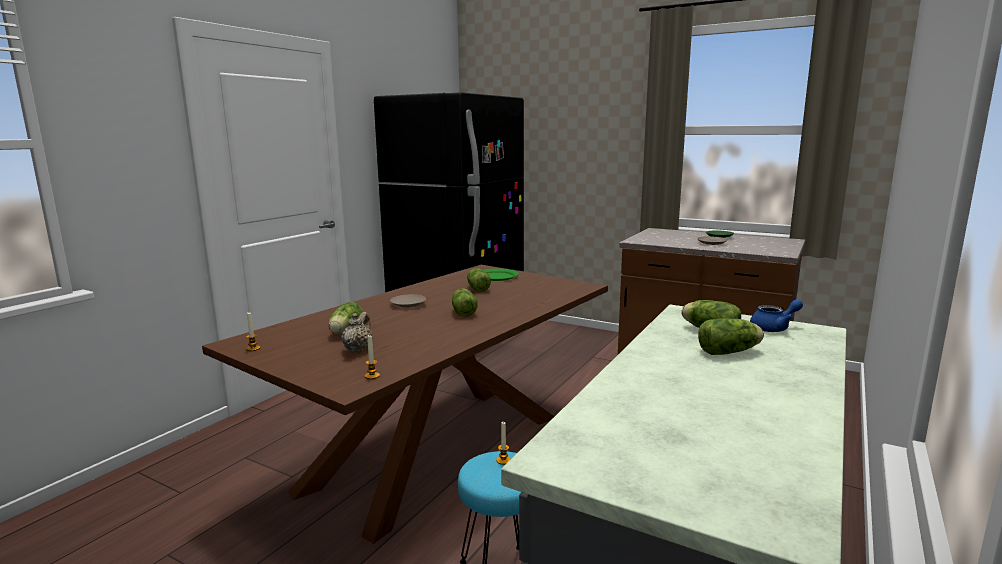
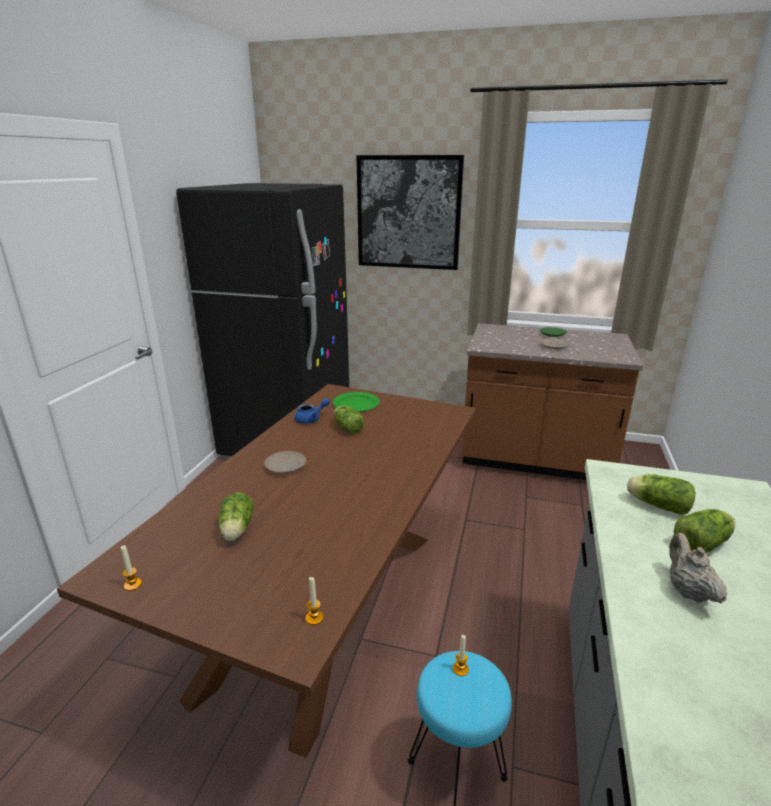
camera: 15 degrees left, 10 degrees up
(358, 349) = (270, 564): beige teapot -> beige teapot (687, 590)
(463, 312) = (354, 472): lettuce -> none
(586, 124) = (408, 213): none -> picture
(774, 328) = (710, 491): blue teapot -> blue teapot (311, 419)

